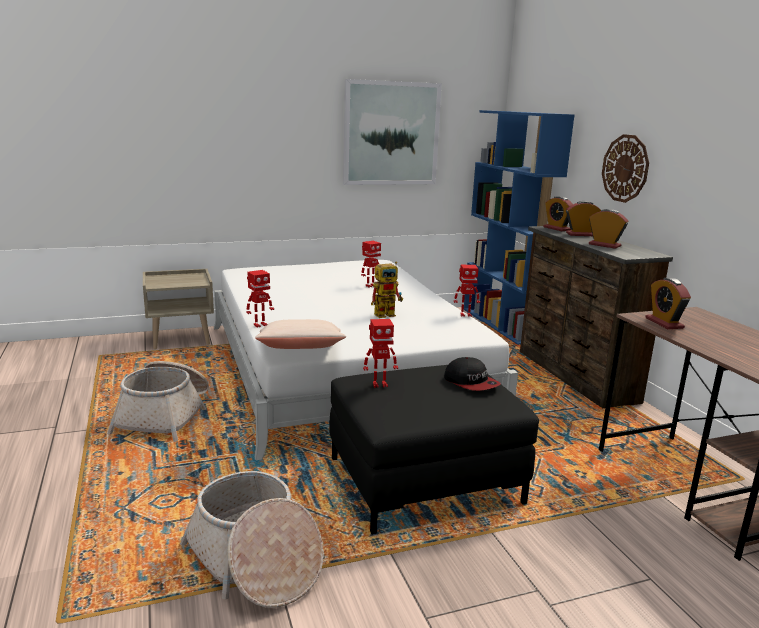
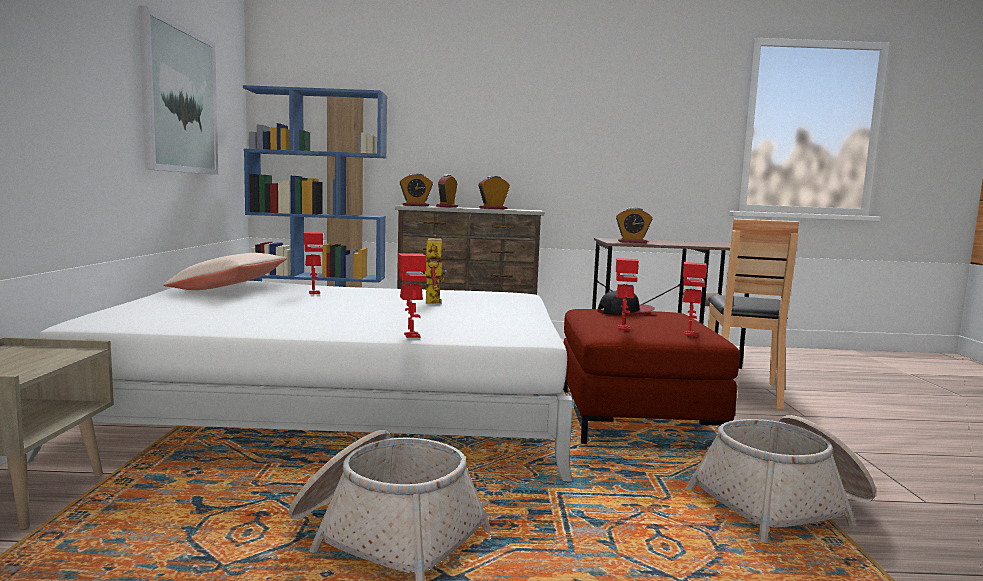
camera: 70 degrees left, 10 degrees down
(300, 350) = (524, 332): beige pillow -> beige pillow (228, 288)
(425, 480) = (634, 417): black ottoman -> red ottoman
(465, 315) = (458, 289): toy robot -> toy robot (689, 334)
(604, 555) = (742, 392): none -> brown chair
(625, 168) = (466, 144): wall clock -> none

